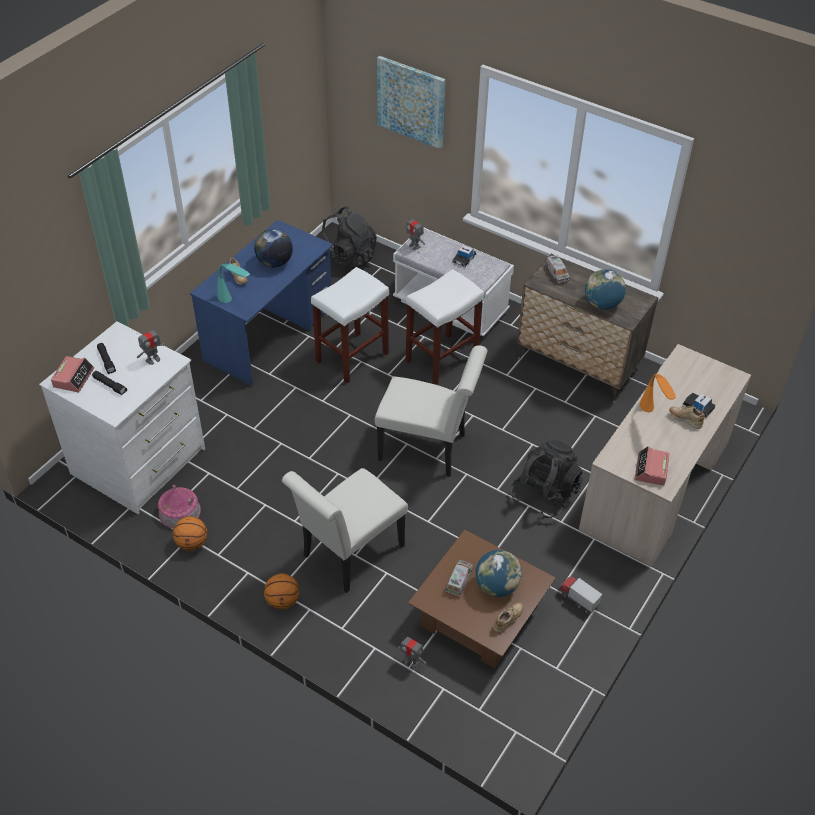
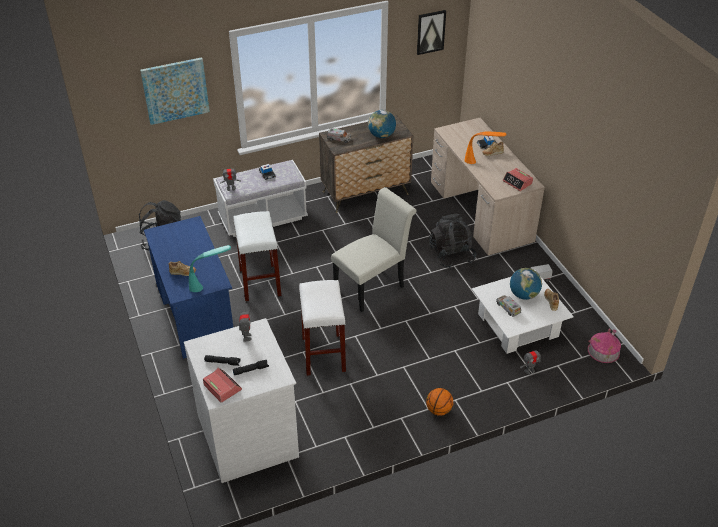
camera: 55 degrees left, 5 degrees down
(179, 511) = (316, 432): toy house -> toy house (603, 351)
(192, 543) = (352, 437): basketball -> none
(274, 263) = (187, 249): globe -> none
(348, 555) = (427, 361): white chair -> none
(442, 358) = (303, 243): white stool -> white stool (323, 354)
(479, 616) = (517, 325): brown coffee table -> white coffee table
(748, 218) = (430, 32): none -> picture

